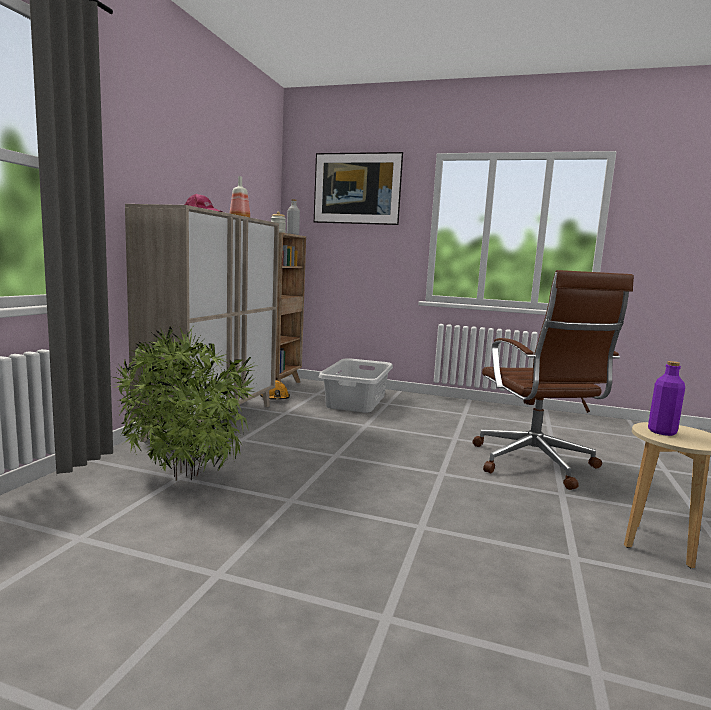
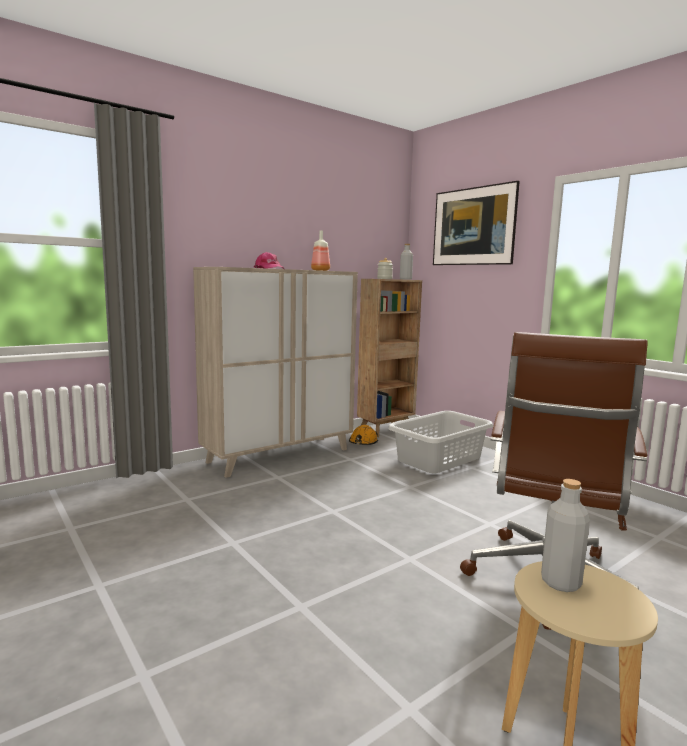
camera: 35 degrees right, 0 degrees up
(184, 477) = (190, 500): potted plant -> none
(662, 432) = (560, 582): purple bottle -> grey bottle

